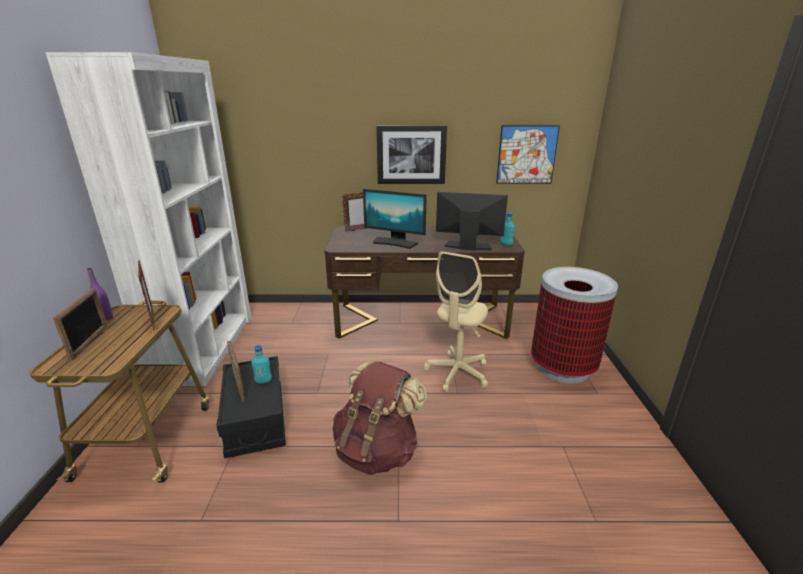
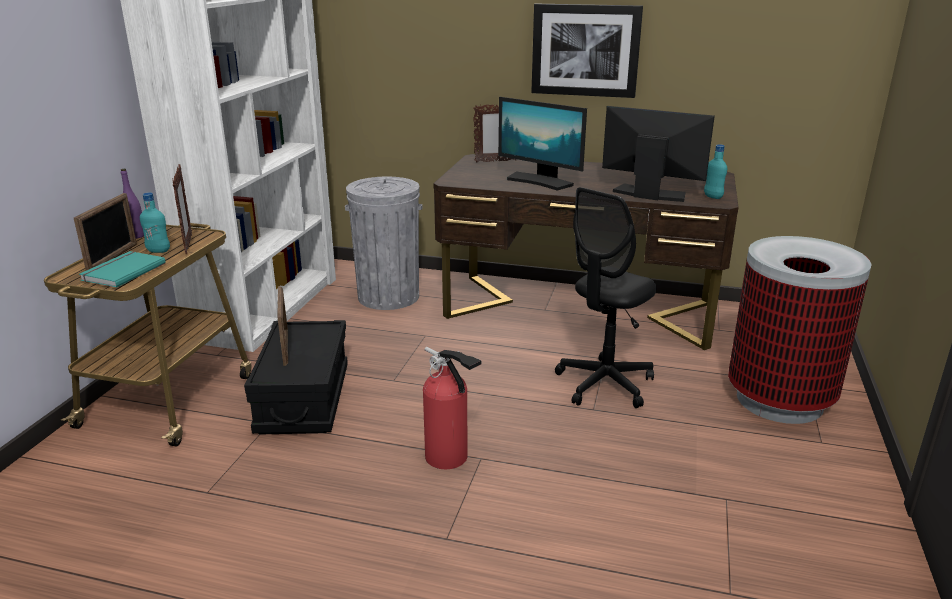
camera: 15 degrees right, 0 degrees up
(102, 355) = (122, 271): none -> turquoise book
(263, 381) = (317, 347): turquoise bottle -> turquoise bottle (158, 251)
(293, 326) = (388, 296): none -> grey trash can
(377, 451) = (449, 458): brown backpack -> fire extinguisher
(457, 373) = (604, 384): beige office chair -> black office chair
(526, 155) = (773, 56): picture -> none

